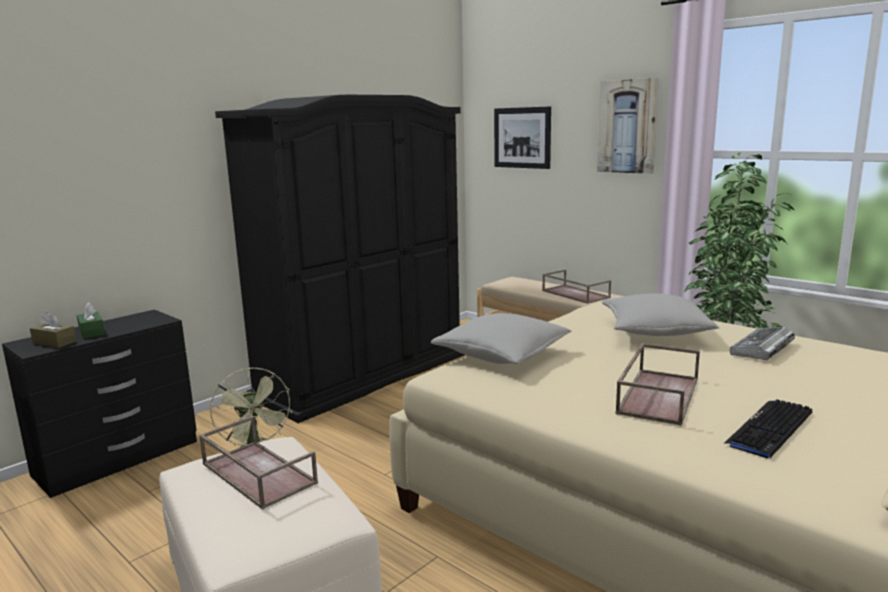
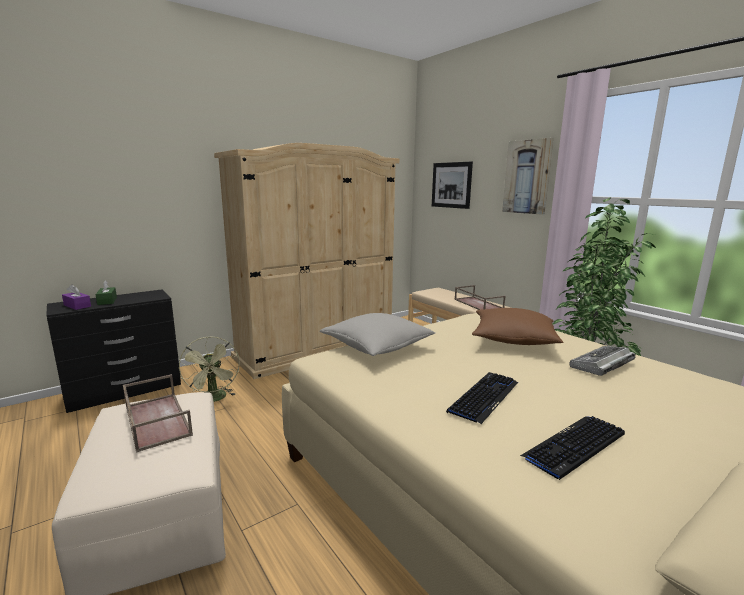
camera: 10 degrees right, 0 degrees up
(54, 342) = (77, 306): brown tissue box -> purple tissue box
(363, 375) = (316, 348): black wardrobe -> beige wardrobe
(655, 331) = (513, 340): grey pillow -> brown pillow
(657, 395) = (484, 397): brown tray -> keyboard

